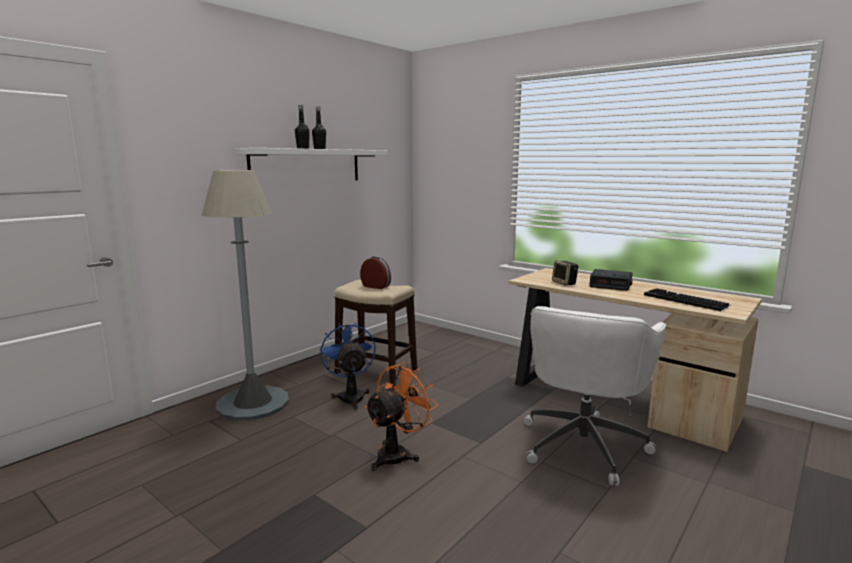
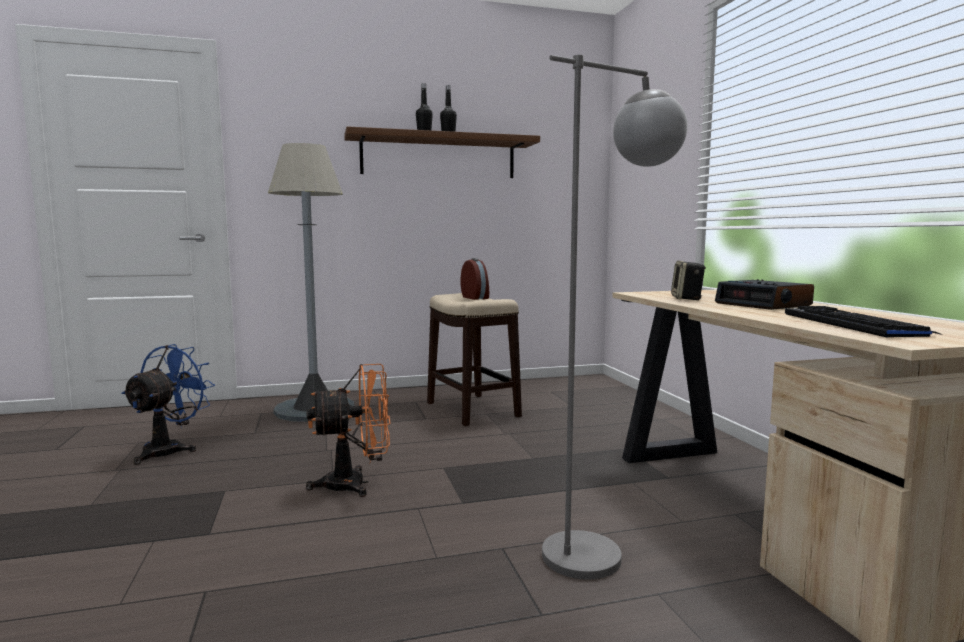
camera: 35 degrees right, 5 degrees down
(307, 166) = (439, 157): white shelf -> brown shelf
(350, 396) = (407, 424): blue fan -> blue fan (170, 449)
(584, 444) = (603, 549): white office chair -> grey floor lamp

